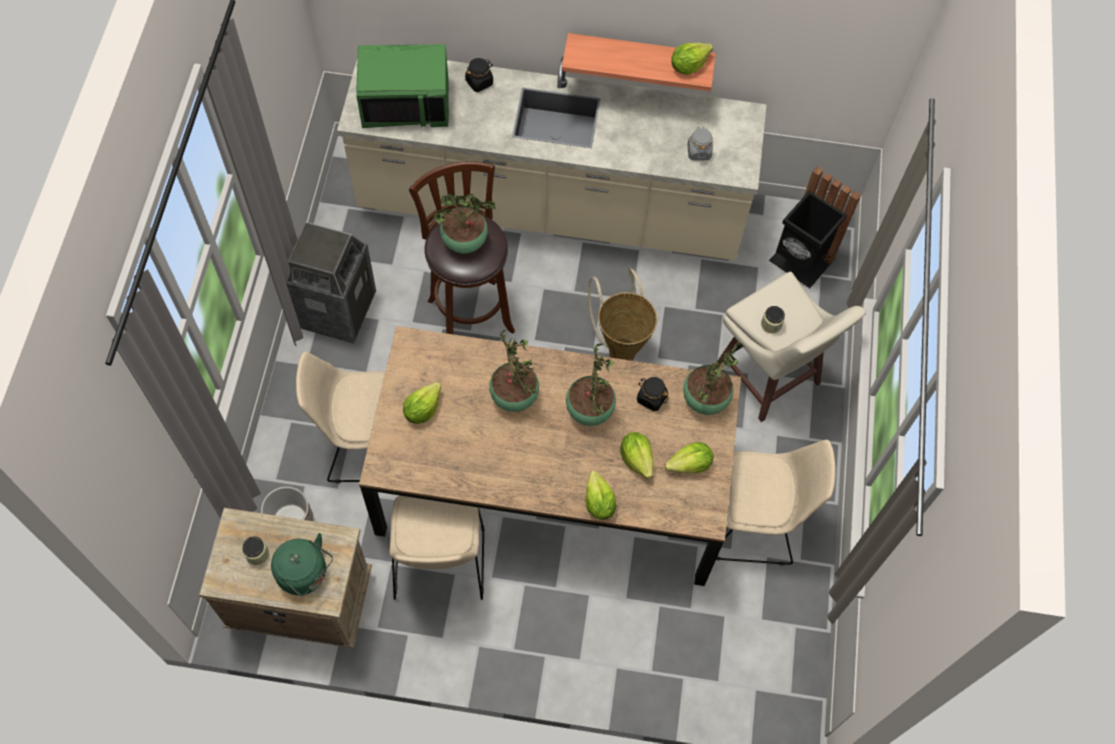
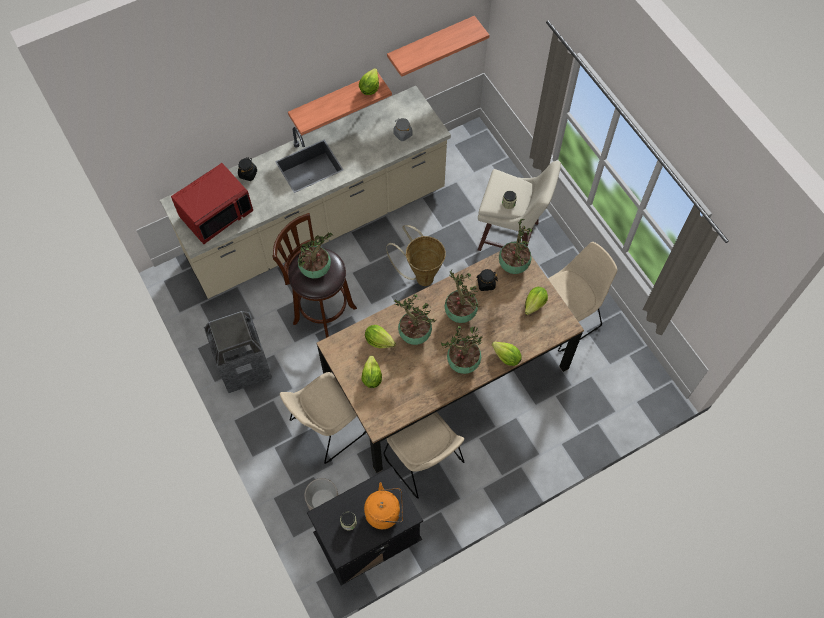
camera: 35 degrees left, 0 degrees up
(300, 602) = (367, 540): beige nightstand -> black nightstand
(305, 574) = (385, 512): green kettle -> orange kettle
(406, 102) = (216, 213): green microwave -> red microwave
(539, 471) = (462, 363): none -> potted plant
(637, 459) = (505, 320): lettuce -> lettuce (379, 340)
(800, 262) = (475, 165): black trash can -> none
(808, 59) = (430, 44): none -> shelf

